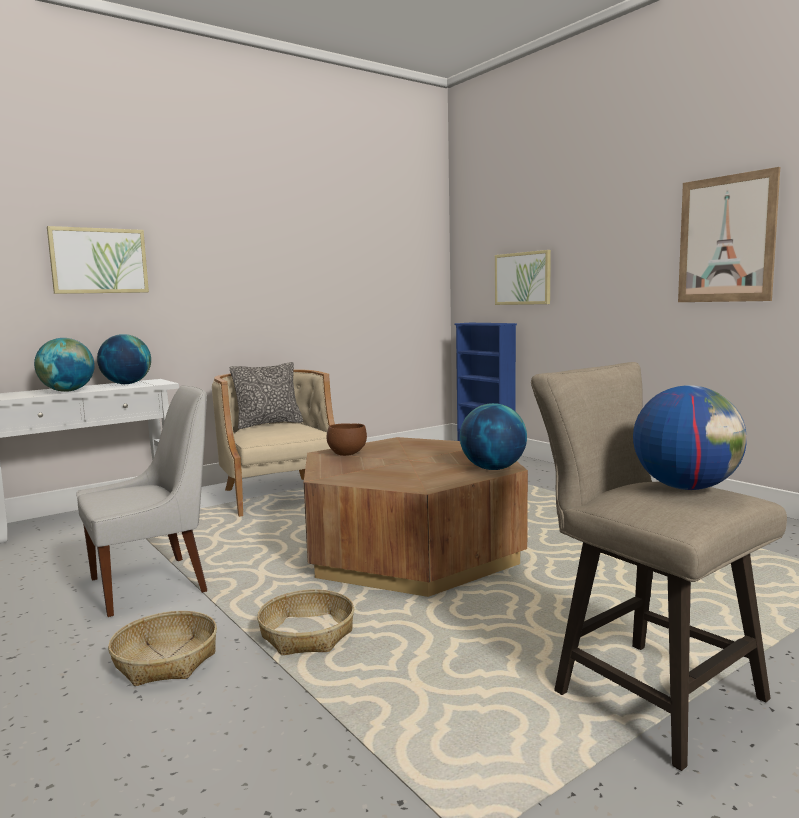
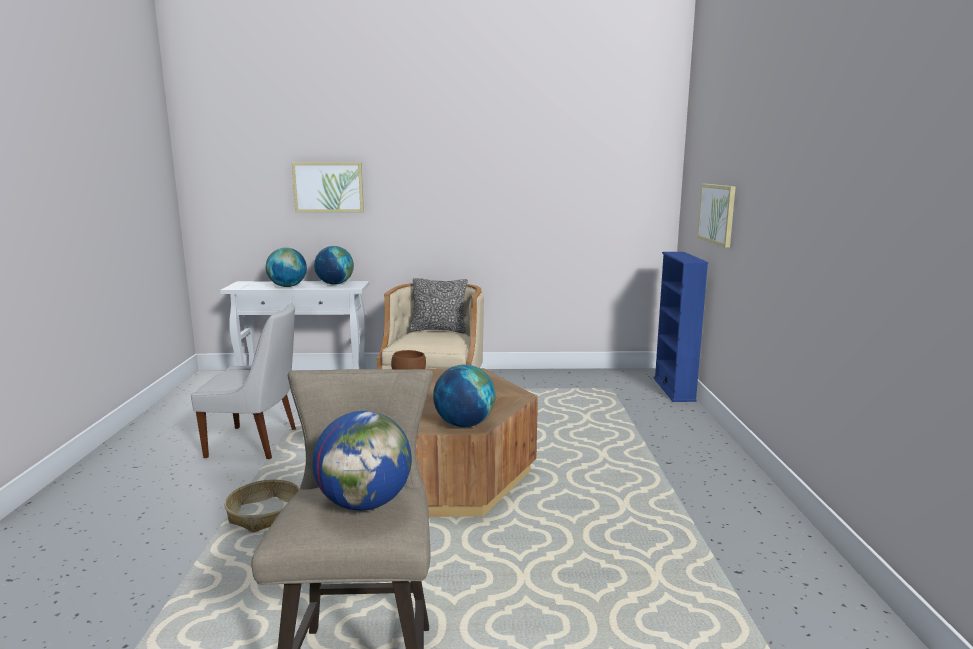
camera: 35 degrees right, 5 degrees up
(165, 660) = (181, 499): basket -> none
(726, 239) = (850, 206): picture -> none

